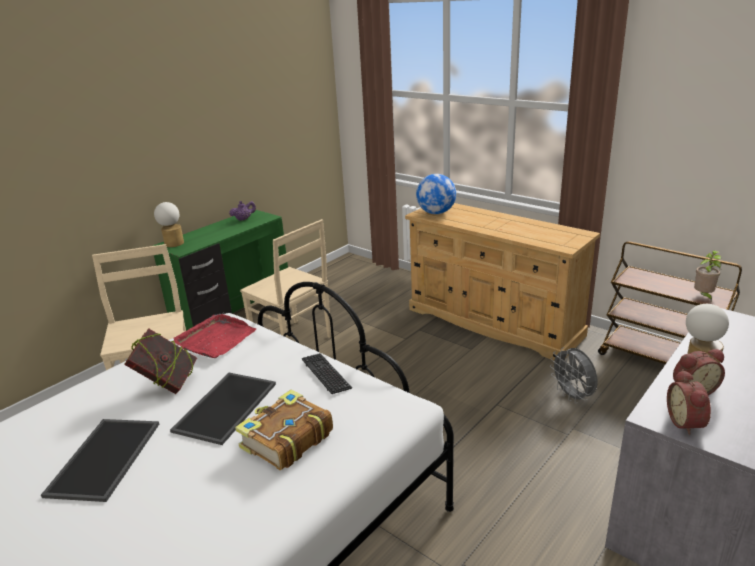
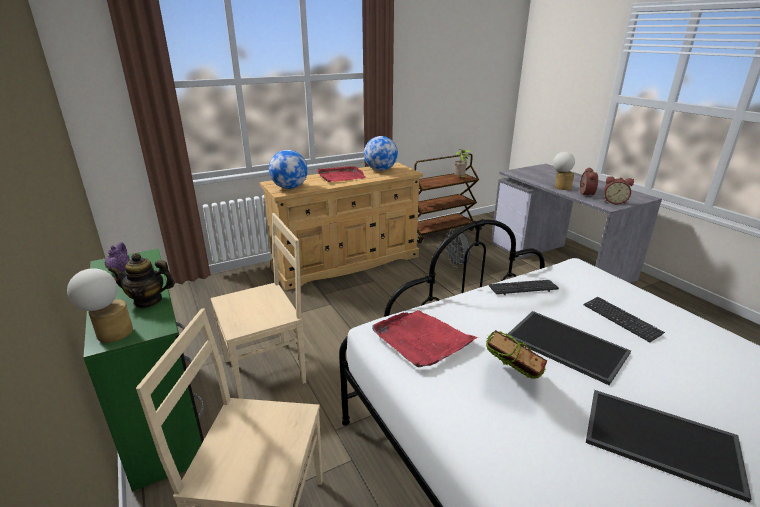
camera: 70 degrees left, 0 degrees up
(210, 238) = (148, 301): none -> teapot
(285, 440) = (621, 319): book -> keyboard
(498, 221) = (340, 176): none -> red tray
(550, 232) = (380, 170): none -> globe
(572, 396) = (457, 264): grey fan -> grey fan turned 75 degrees clockwise

